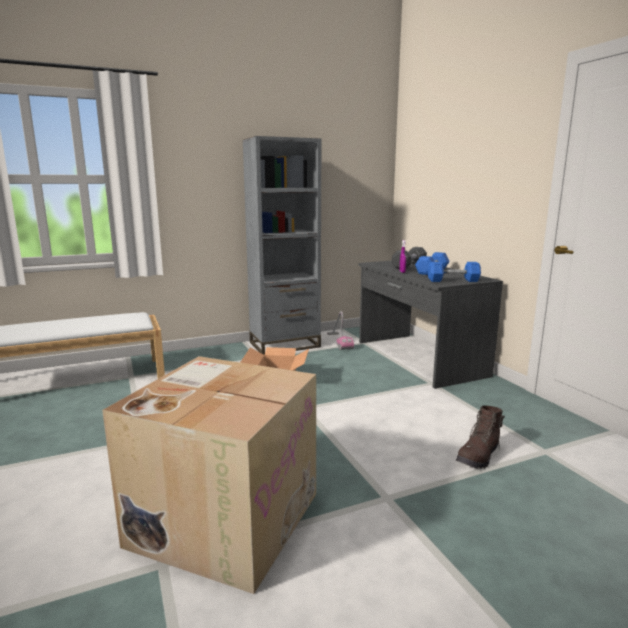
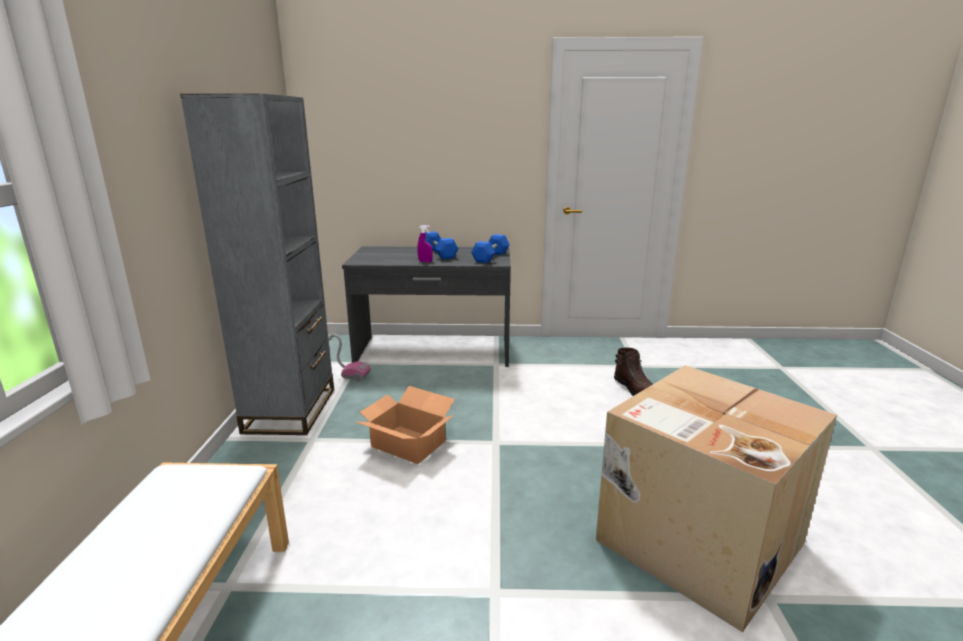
camera: 65 degrees left, 5 degrees up
(409, 266) = (399, 254): black dumbbell -> none

